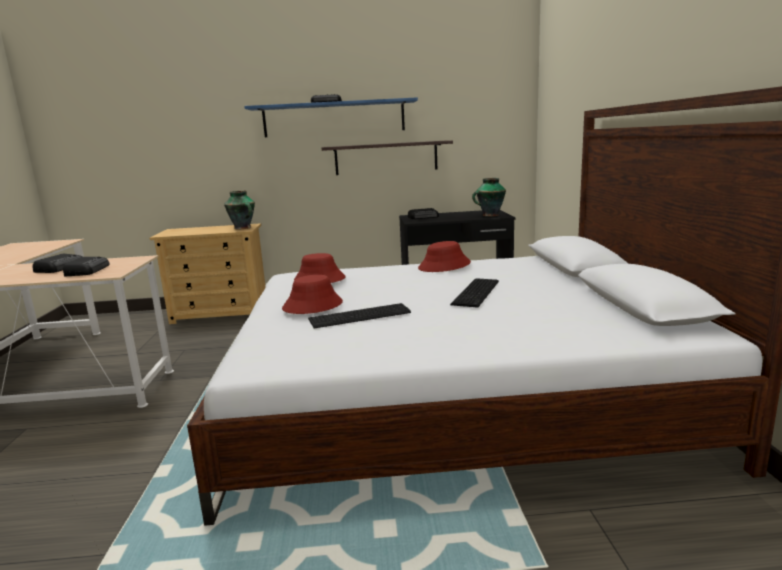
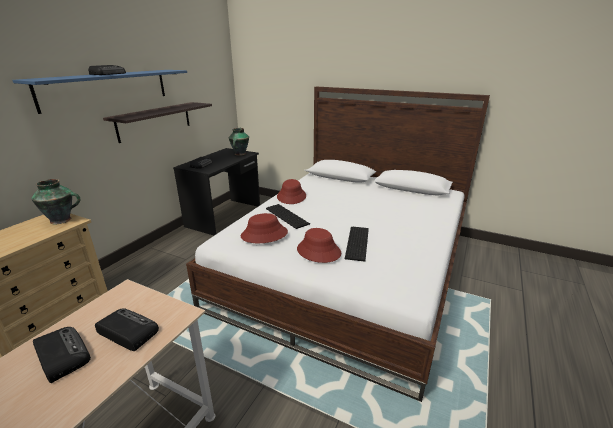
camera: 60 degrees left, 10 degrees up
(477, 292) = (355, 205): keyboard -> keyboard (287, 215)

